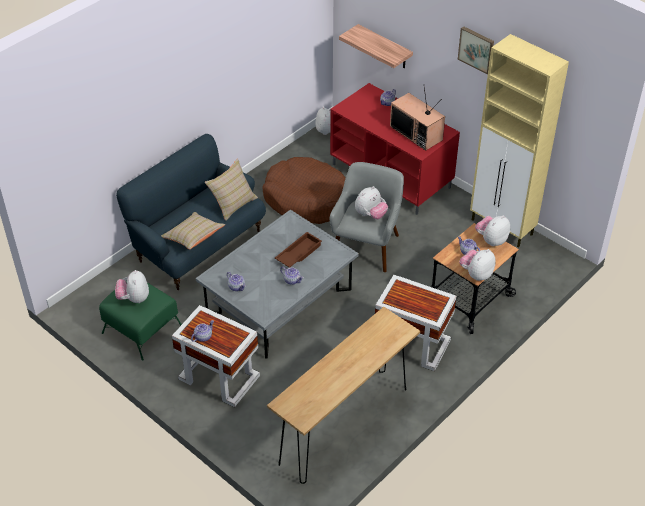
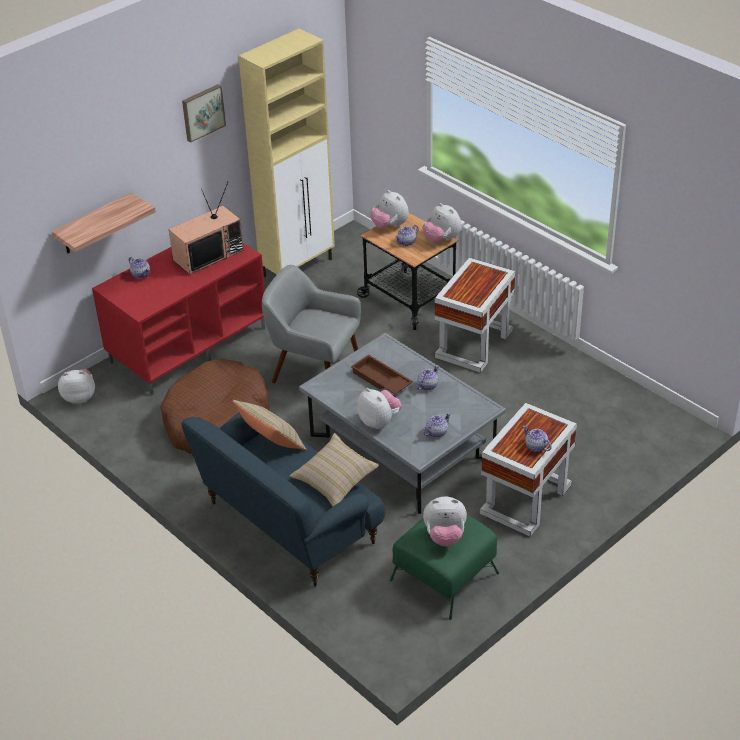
camera: 85 degrees left, 5 degrees down
(344, 425) = (590, 397): brown console table -> none
(370, 215) = (317, 322): plush toy -> plush toy (379, 421)

